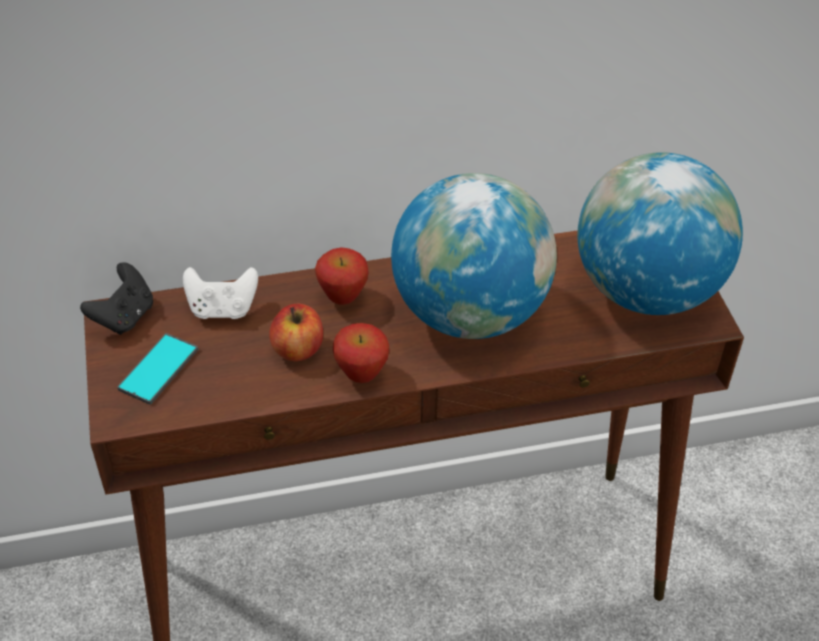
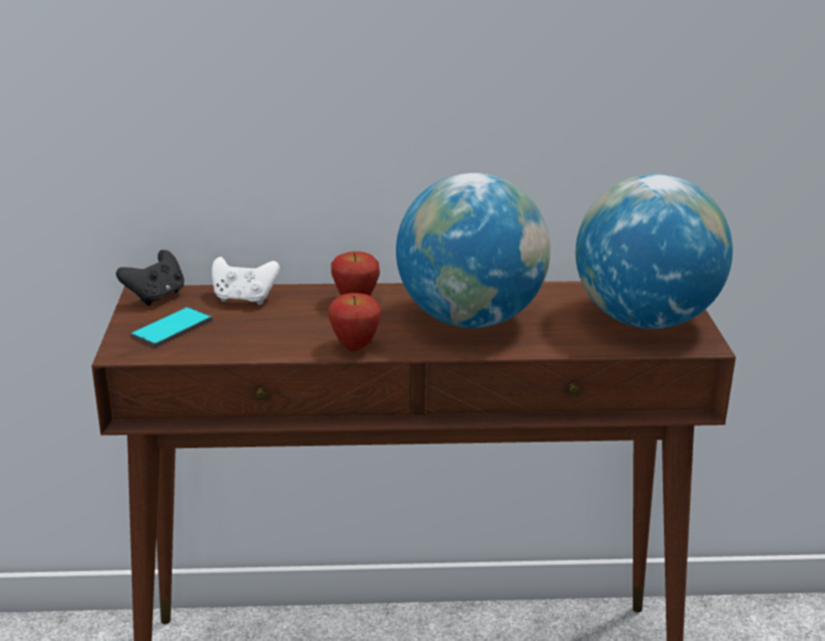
camera: 10 degrees right, 20 degrees down
(298, 349) = (302, 327): apple -> none

